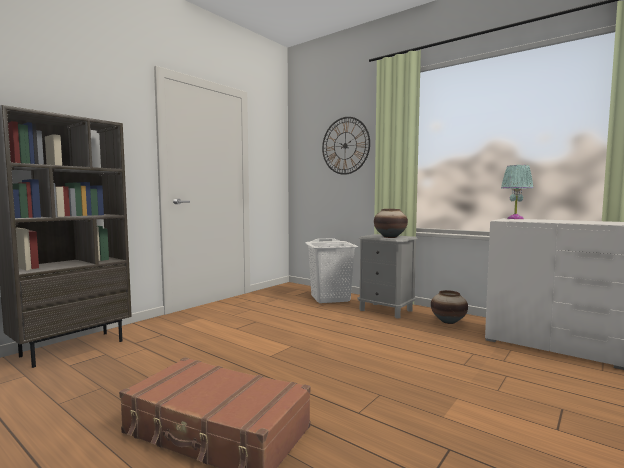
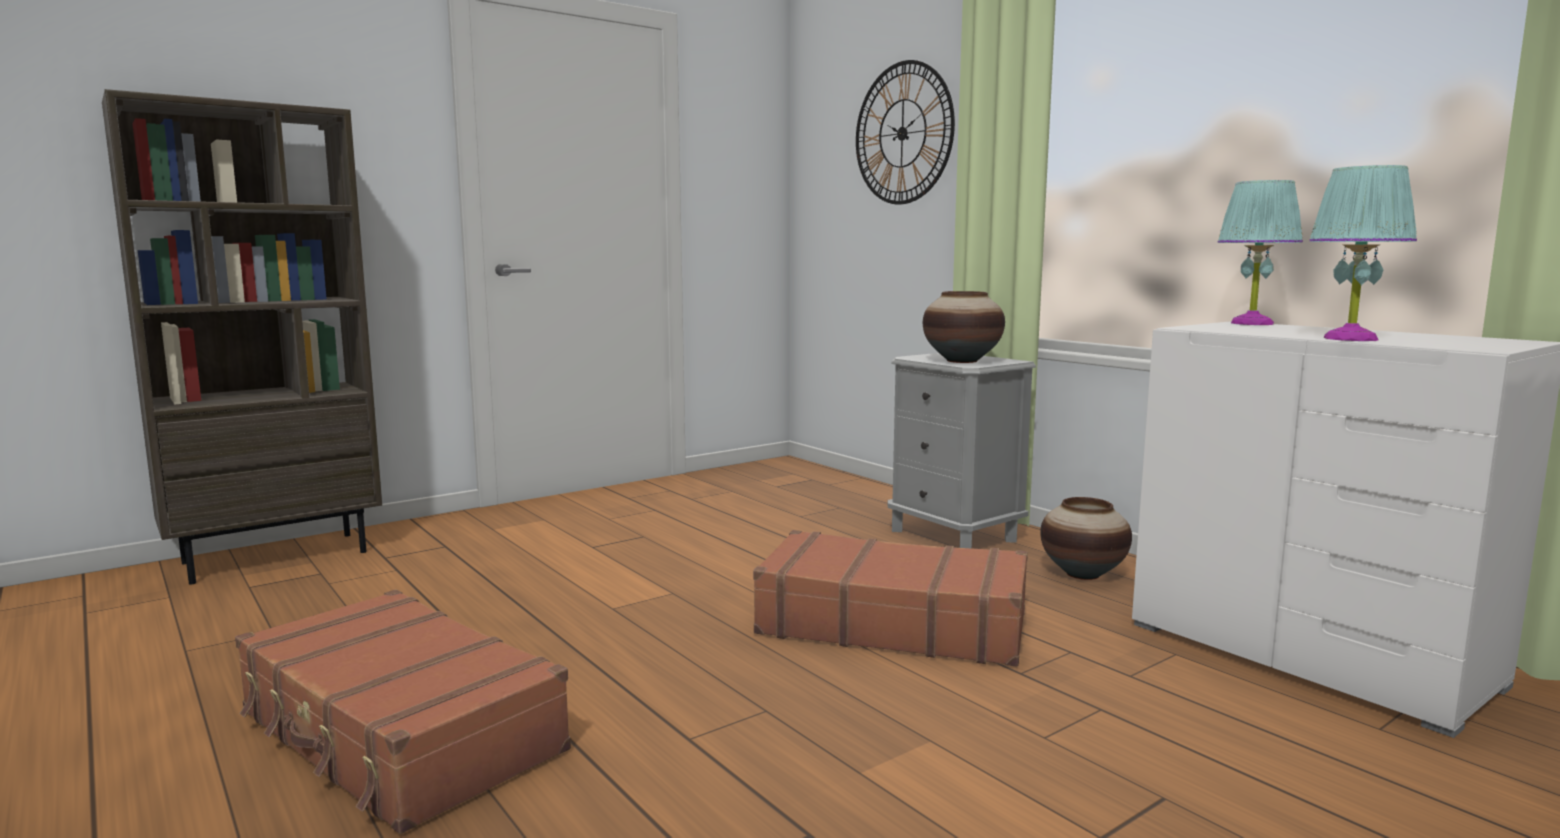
camera: 15 degrees right, 5 degrees up
(330, 298) = (849, 498): white laundry basket -> none
(396, 349) = (892, 623): none -> brown suitcase
(571, 222) = (1350, 338): none -> turquoise table lamp

